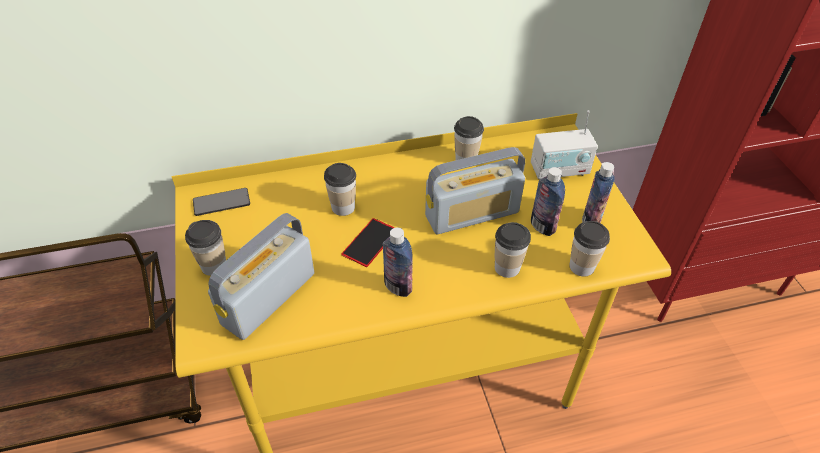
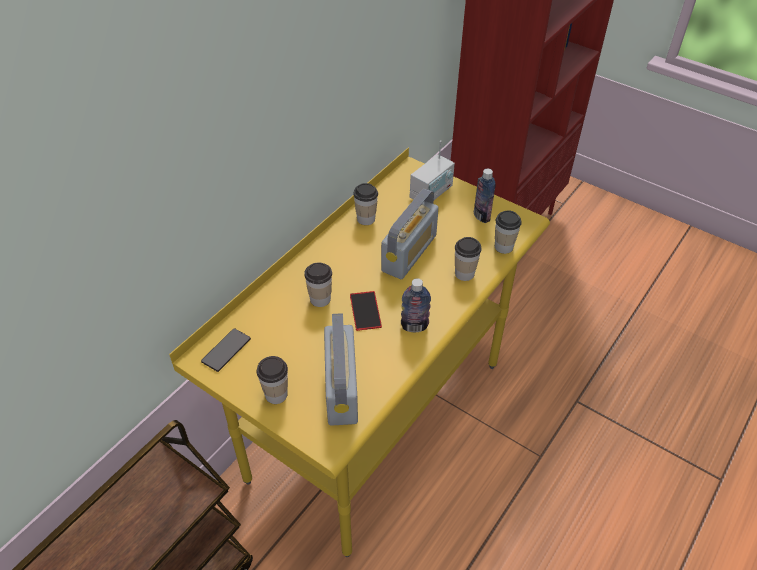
camera: 40 degrees left, 0 degrees up
(542, 226) = (458, 235): bottle -> none

